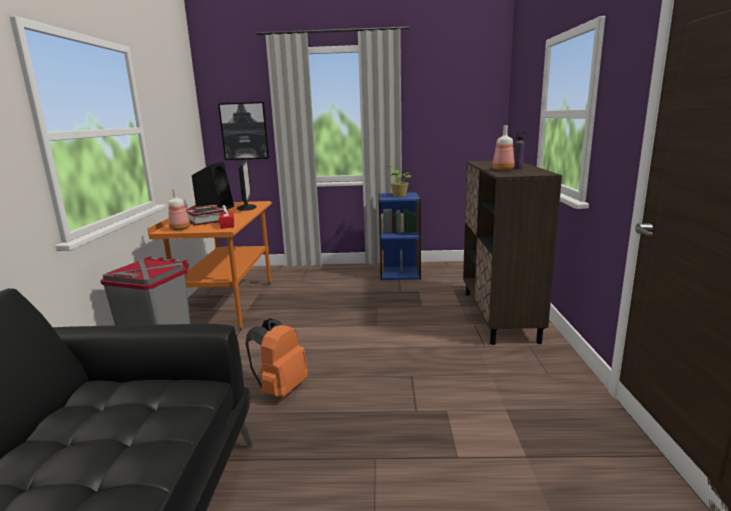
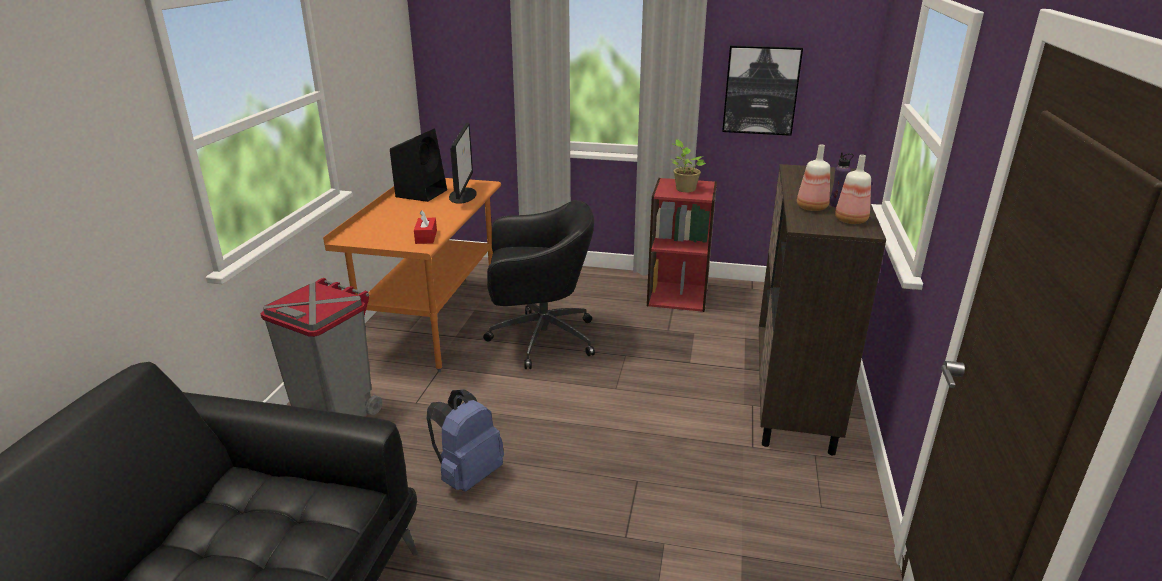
camera: 10 degrees right, 10 degrees up
(180, 229) = (365, 238): bottle -> bottle (852, 221)
(205, 220) = (401, 220): book -> none
(244, 131) = (473, 69): picture -> picture (761, 90)
(280, 389) = (468, 475): orange backpack -> blue backpack
(311, 304) = (539, 338): none -> black office chair
(399, 273) = (678, 296): blue bookcase -> red bookcase

